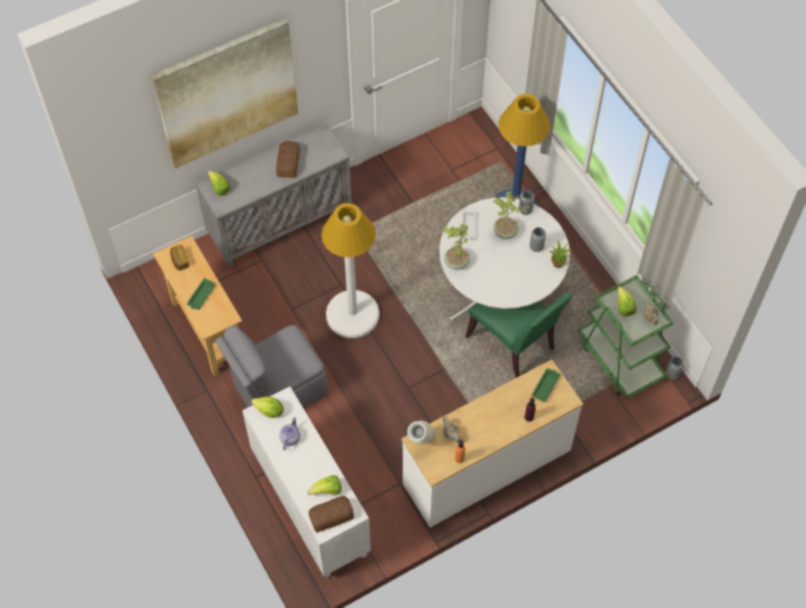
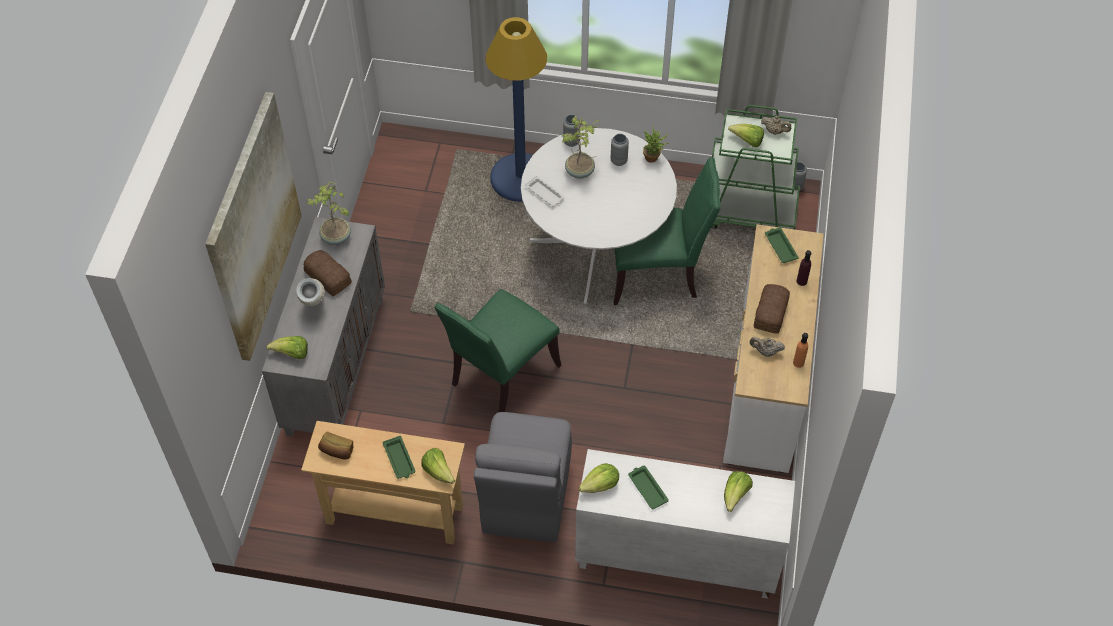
camera: 50 degrees left, 5 degrees down
(210, 321) = (438, 471): none -> lettuce
(290, 438) = (647, 488): teapot -> green tray
(330, 516) = (765, 512): bread -> bread (769, 313)
(352, 314) = (501, 376): white floor lamp -> green chair
(421, 442) = (754, 381): vase -> vase (314, 309)
(456, 262) = (574, 229): potted plant -> potted plant (335, 238)

